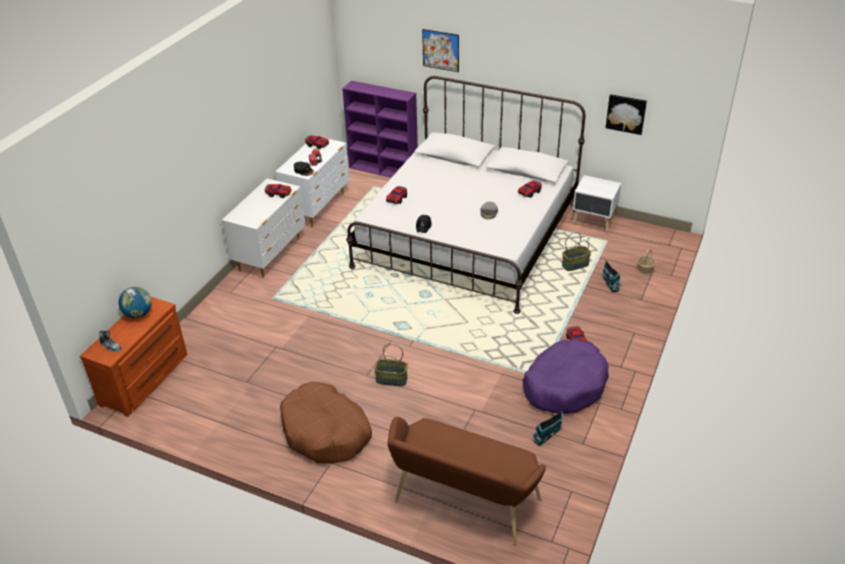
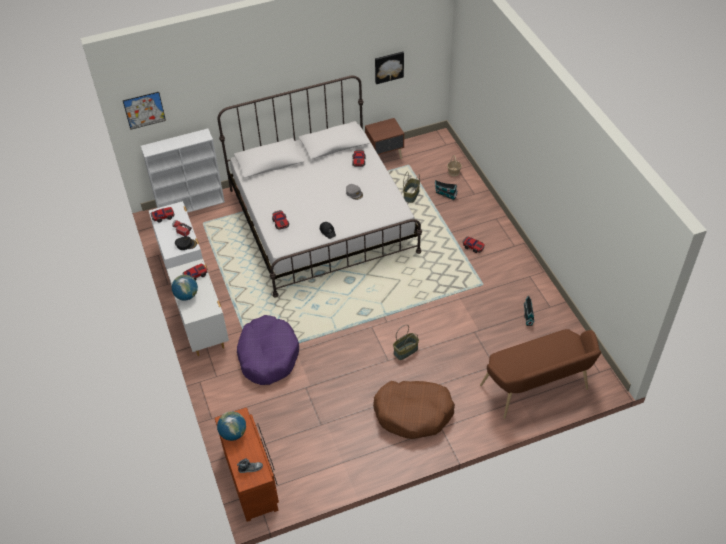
camera: 45 degrees left, 10 degrees up
(251, 202) = (186, 296): none -> globe
(384, 170) = (191, 205): purple bookcase -> white bookcase
(440, 50) = (225, 84): picture -> picture (144, 110)
(564, 385) = (500, 279): purple dog bed -> purple dog bed (268, 355)
(594, 222) = (385, 156): white nightstand -> brown nightstand

